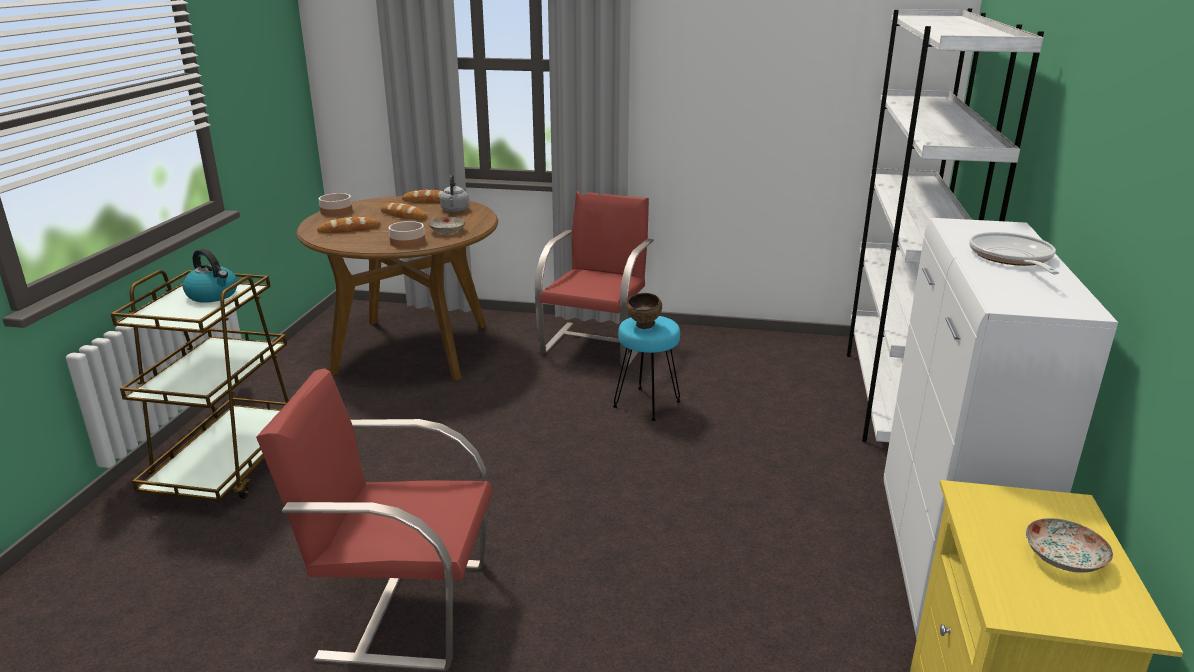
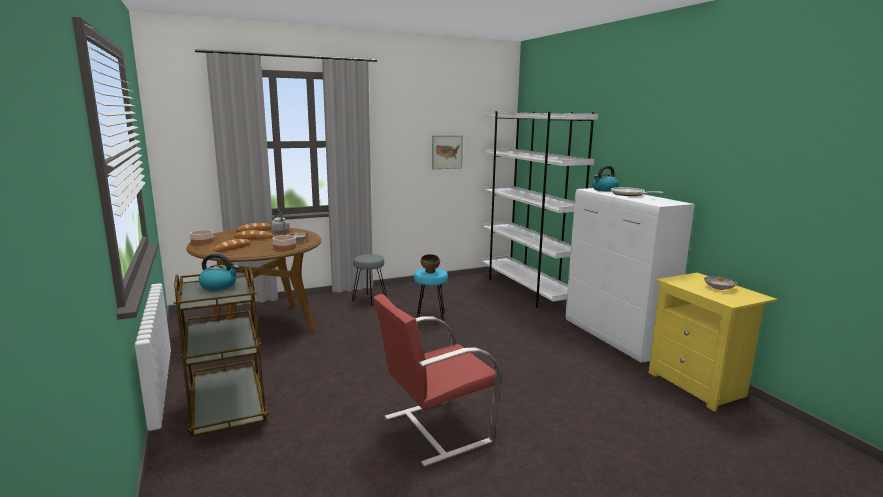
camera: 35 degrees left, 10 degrees down
(597, 344) = (369, 299): red chair -> grey stool
(794, 91) = (447, 152): none -> picture
(989, 231) = (604, 190): none -> kettle

